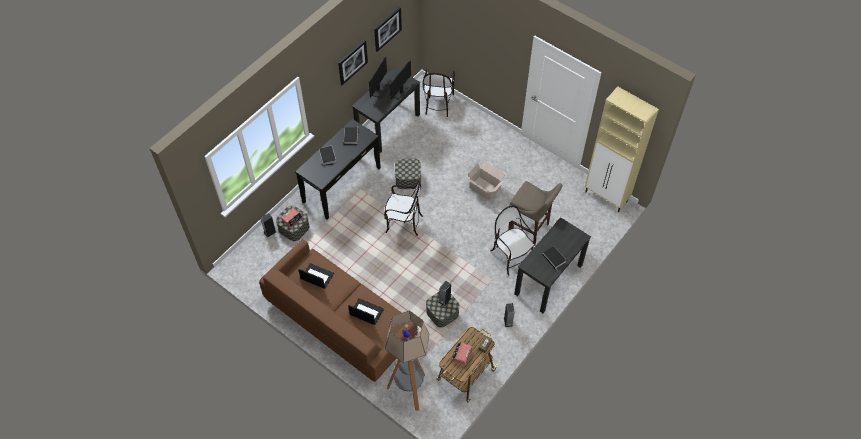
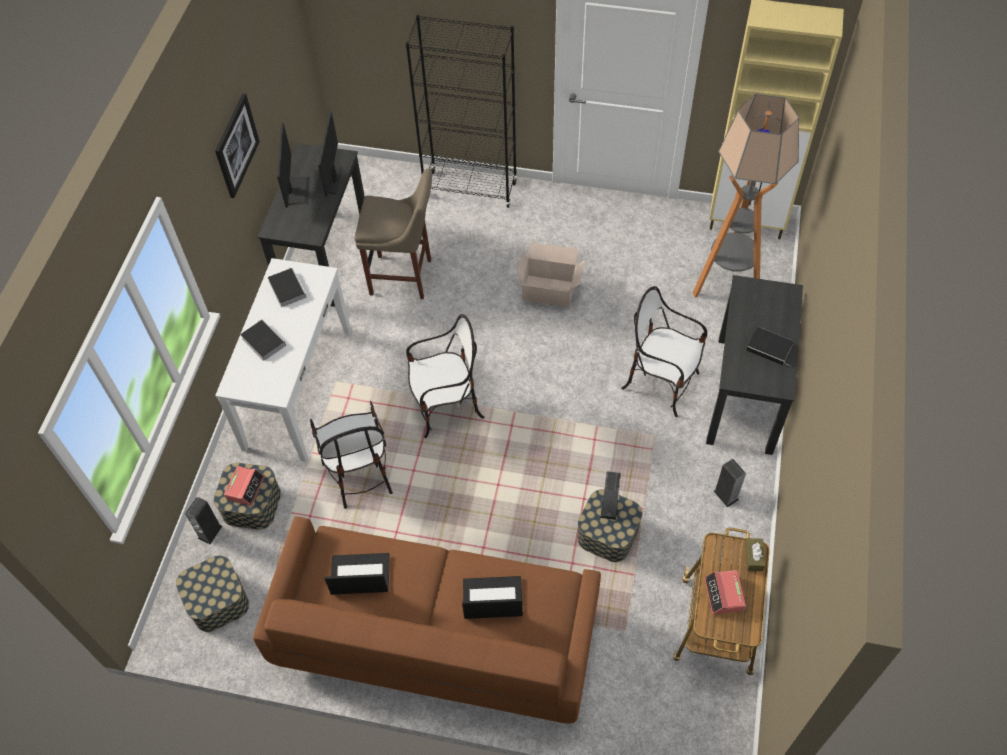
camera: 25 degrees left, 0 degrees up
(341, 184) = (297, 388): black console table -> white console table
(387, 29) = (269, 66): picture -> none
(408, 178) = (410, 329): storage box -> storage box (217, 600)
(409, 390) = (636, 705): floor lamp -> floor lamp (727, 285)
(438, 103) = (388, 187): chair -> chair (358, 472)
(477, 121) = (470, 189): none -> black bookcase
(530, 228) = (662, 323): beige stool -> beige stool (404, 277)

